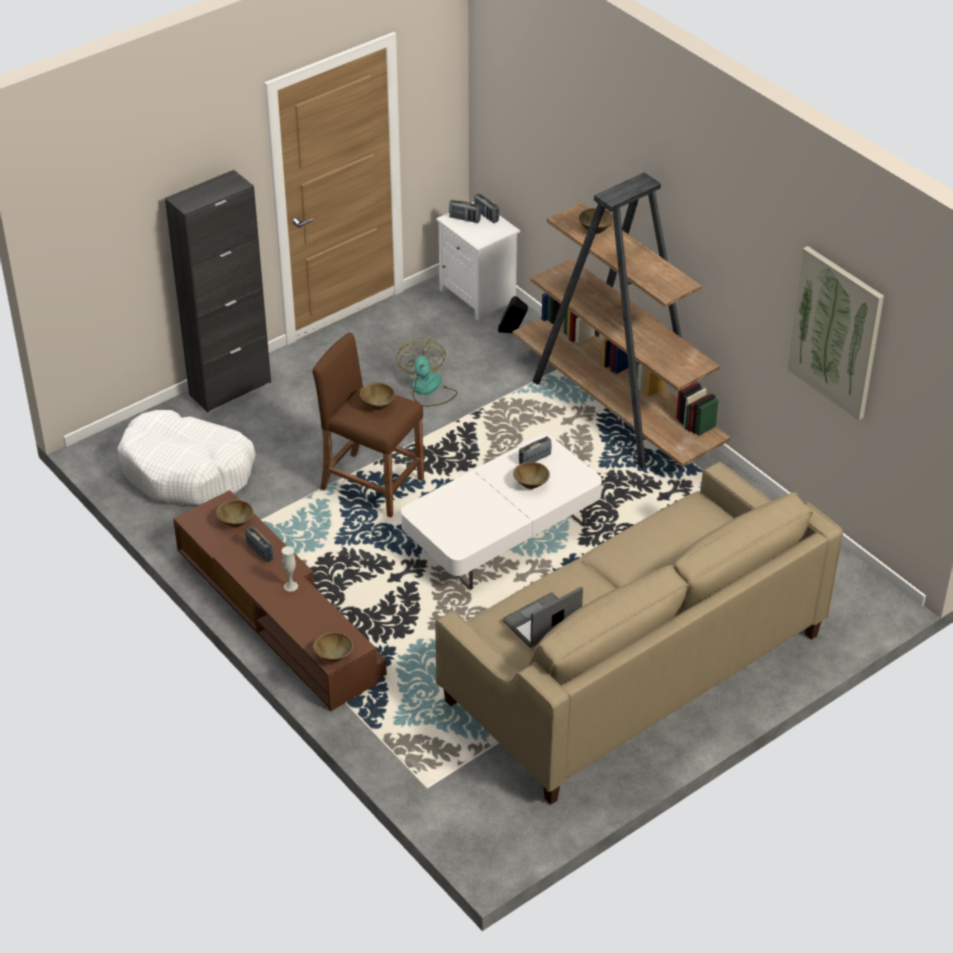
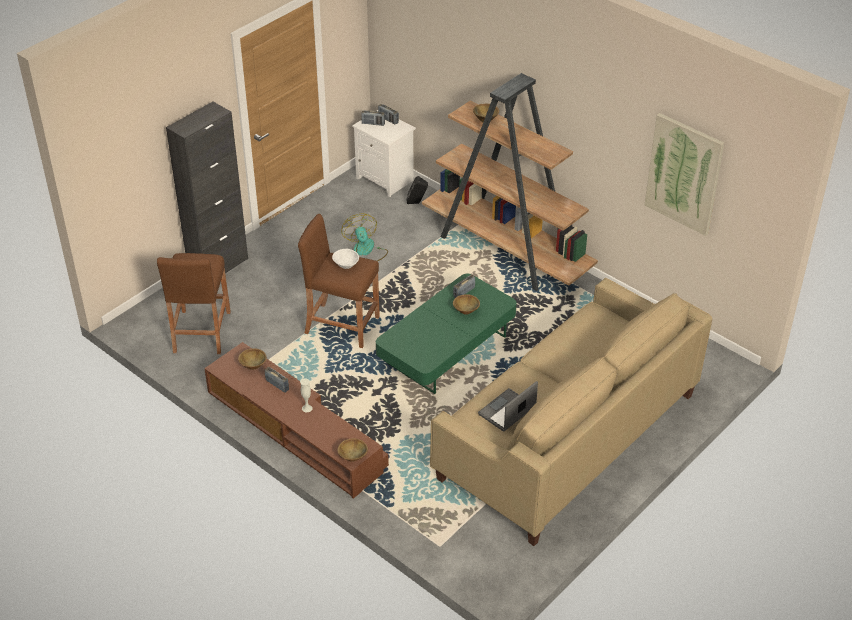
camera: 10 degrees left, 0 degrees up
(188, 471) = (201, 332): white dog bed -> brown stool
(377, 405) = (345, 265): brown bowl -> white bowl
(501, 534) = (446, 350): white coffee table -> green coffee table

